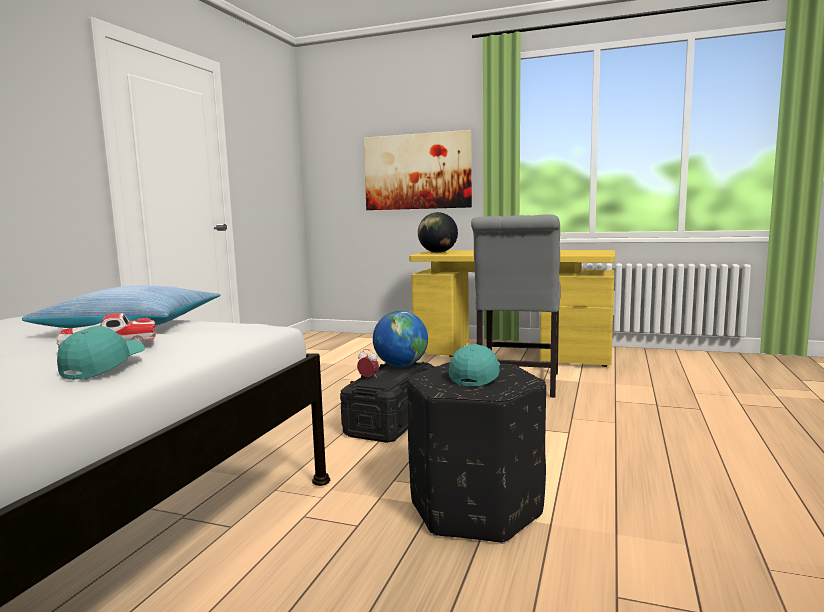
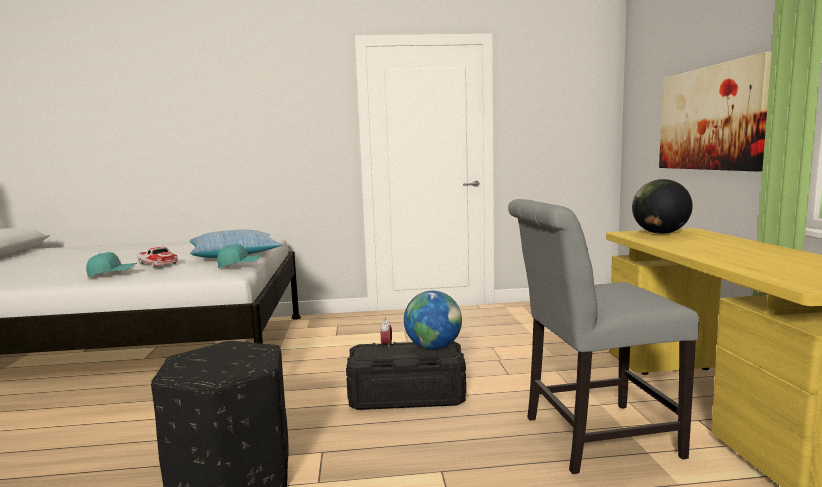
camera: 65 degrees right, 0 degrees up
(476, 377) = (215, 360): turquoise cap -> turquoise cap (240, 265)

